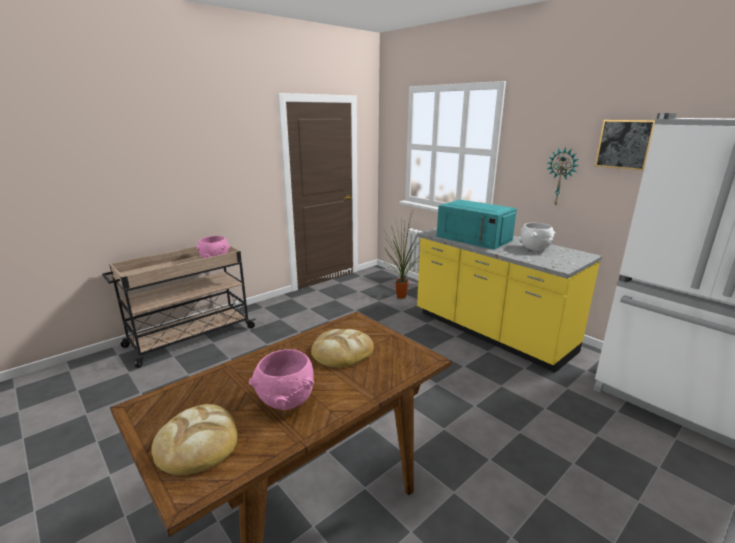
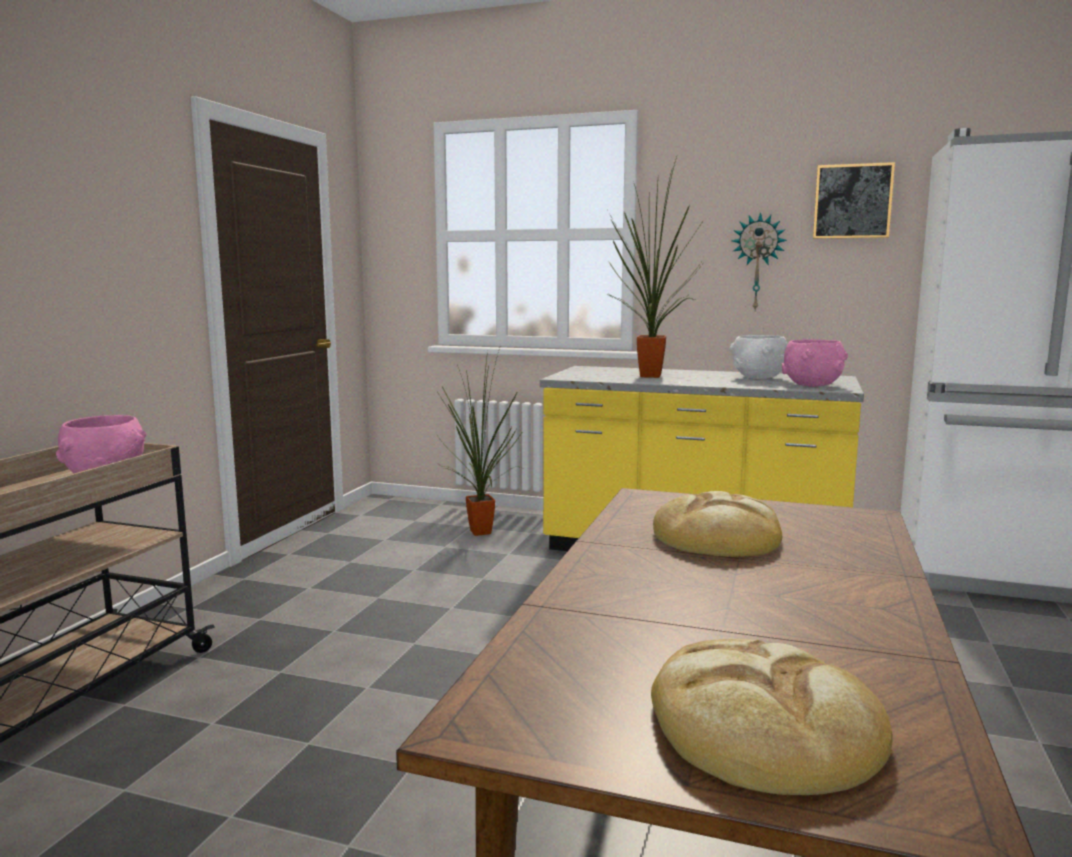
camera: 30 degrees left, 10 degrees down
(286, 401) = (780, 617): pink bowl -> pink bowl (812, 385)
(474, 238) = (649, 377): turquoise microwave -> potted plant

